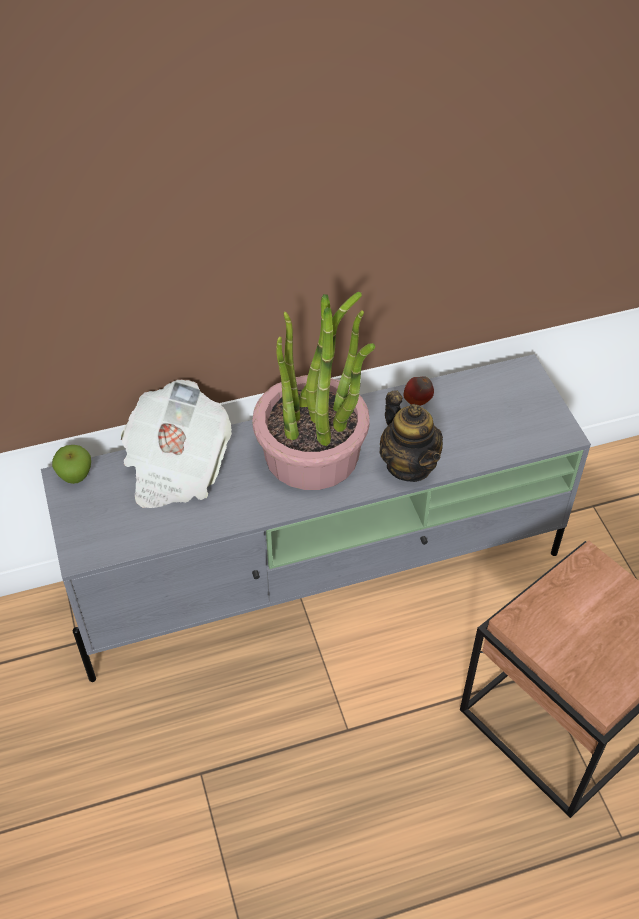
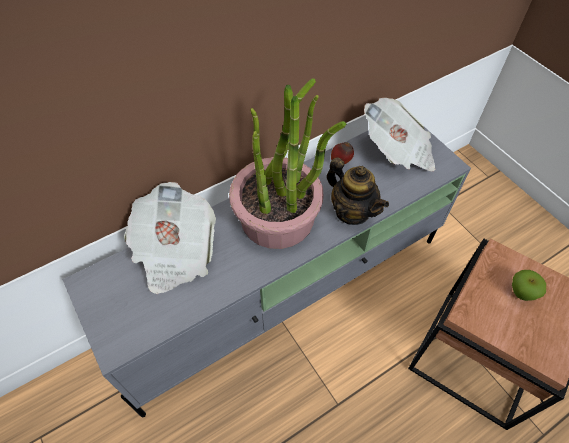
camera: 15 degrees left, 5 degrees up
(75, 476) = (93, 279): apple -> apple (521, 292)
(499, 403) = (398, 151): none -> newspaper

